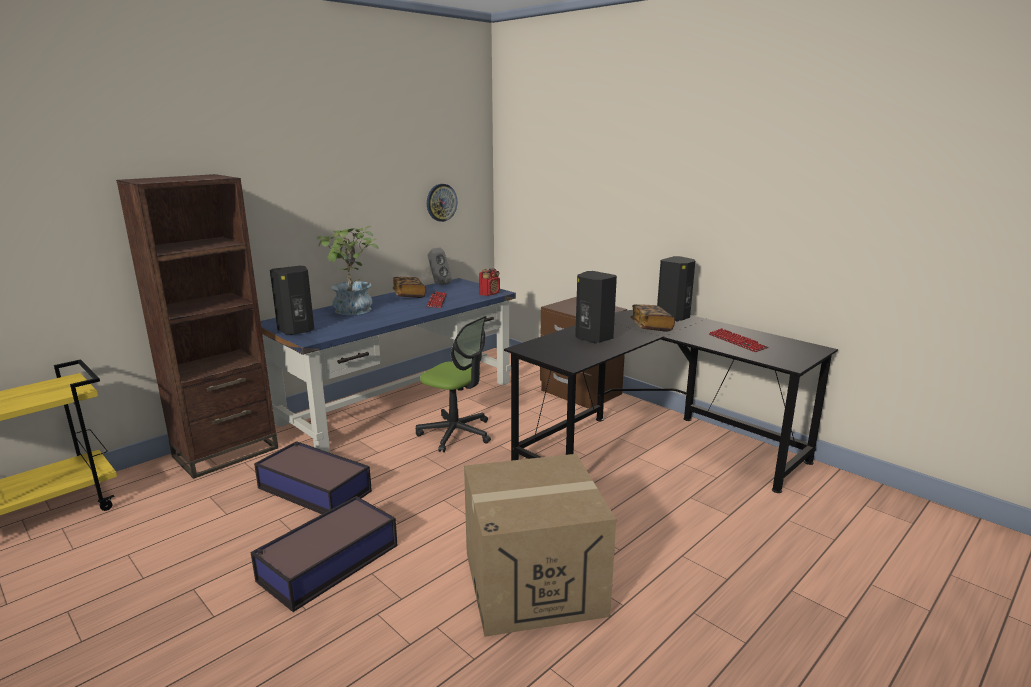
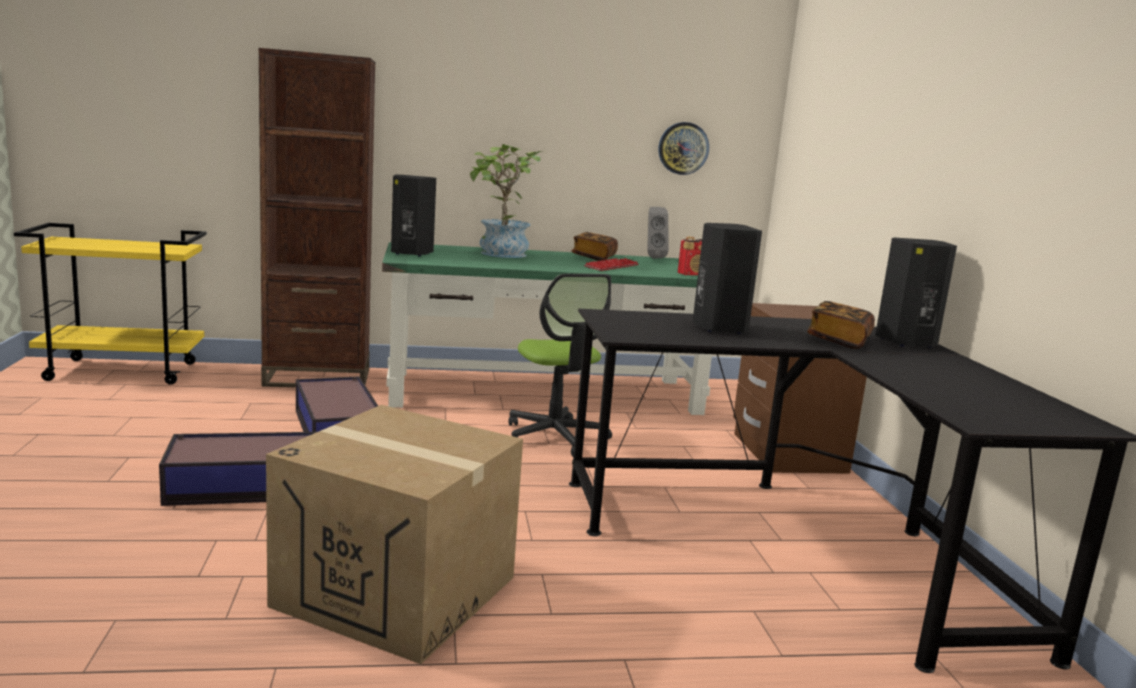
camera: 35 degrees right, 5 degrees down
(401, 401) = (545, 392): blue desk -> green desk
(737, 342) = (947, 383): keyboard -> none

